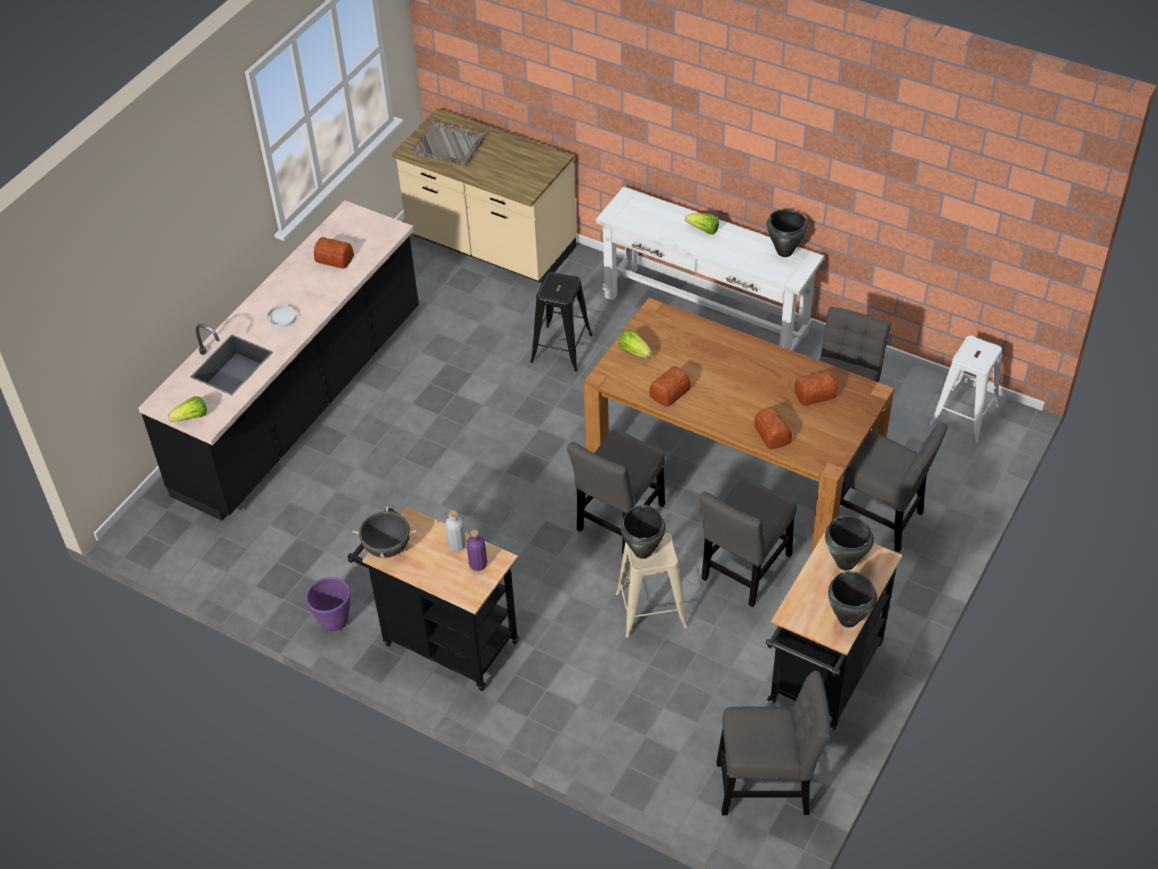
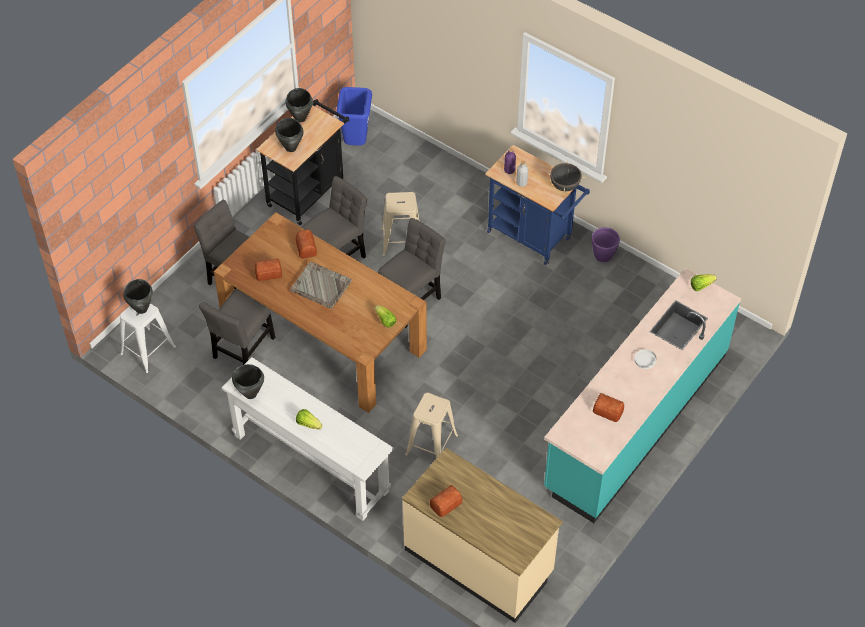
camera: 175 degrees left, 5 degrees up
(302, 402) = (635, 420): black counter -> turquoise counter
(443, 640) = (533, 237): black cart -> blue cart
(449, 145) = (510, 524): grey tray -> grey tray (320, 286)
(561, 348) = (431, 444): black stool -> beige stool
(643, 551) = (405, 201): black cooking pot -> black cooking pot (141, 309)
(668, 392) = (368, 285): bread -> bread (446, 504)
(768, 786) = (356, 142): grey chair -> blue trash can

